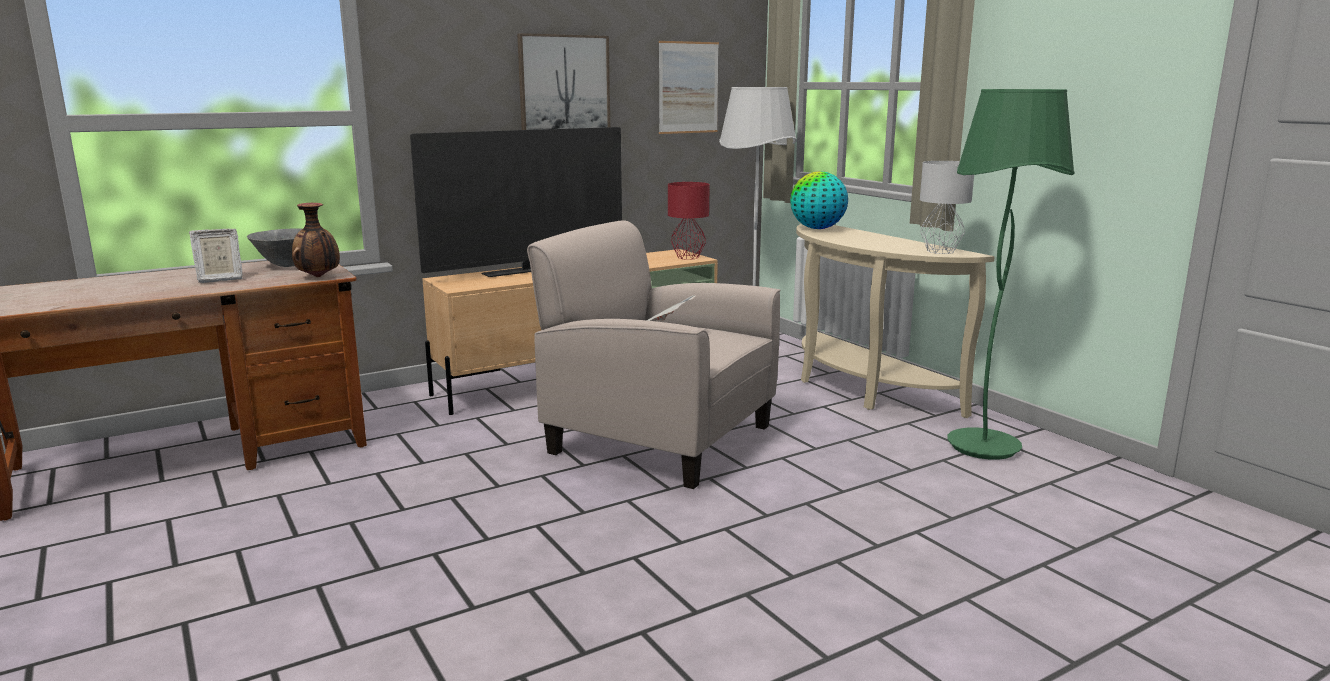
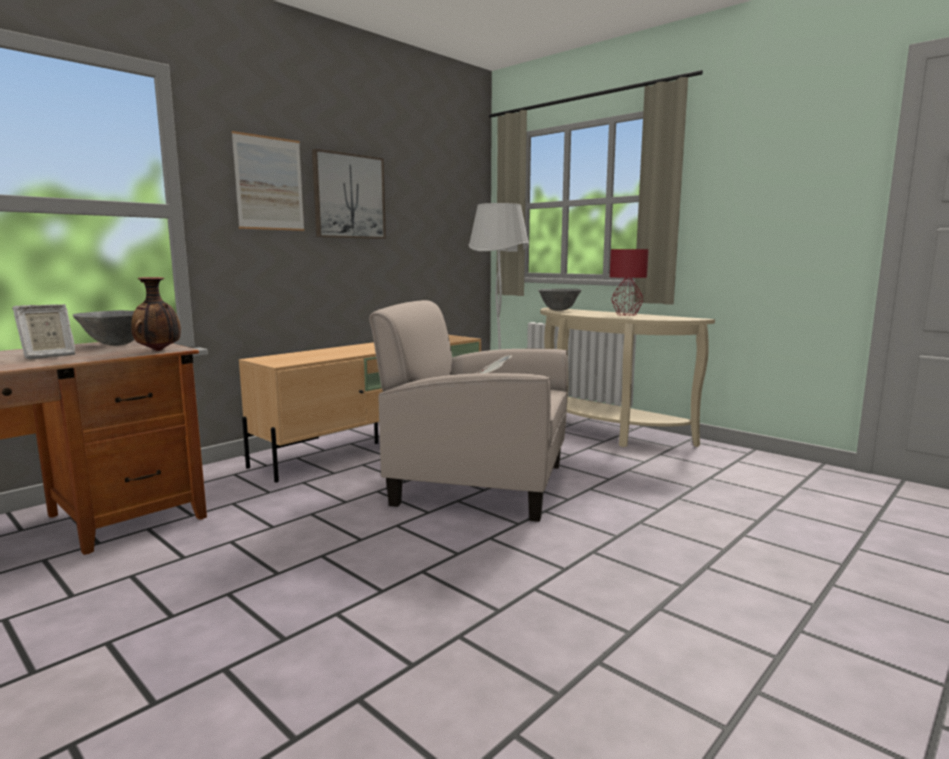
camera: 15 degrees left, 5 degrees down
(527, 270) = (331, 350): television -> none
(688, 87) = (440, 206): picture -> picture (269, 183)
(688, 257) = (457, 338): red table lamp -> red table lamp (627, 315)
(817, 228) = (559, 310): globe -> grey bowl
(941, 251) = (674, 318): grey table lamp -> none
(983, 446) = (728, 465): green floor lamp -> none

